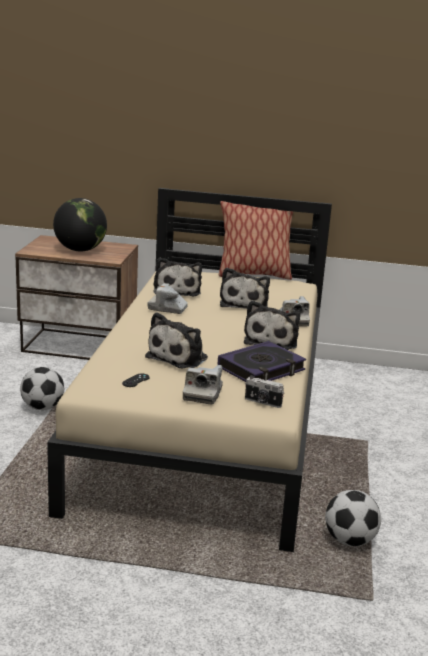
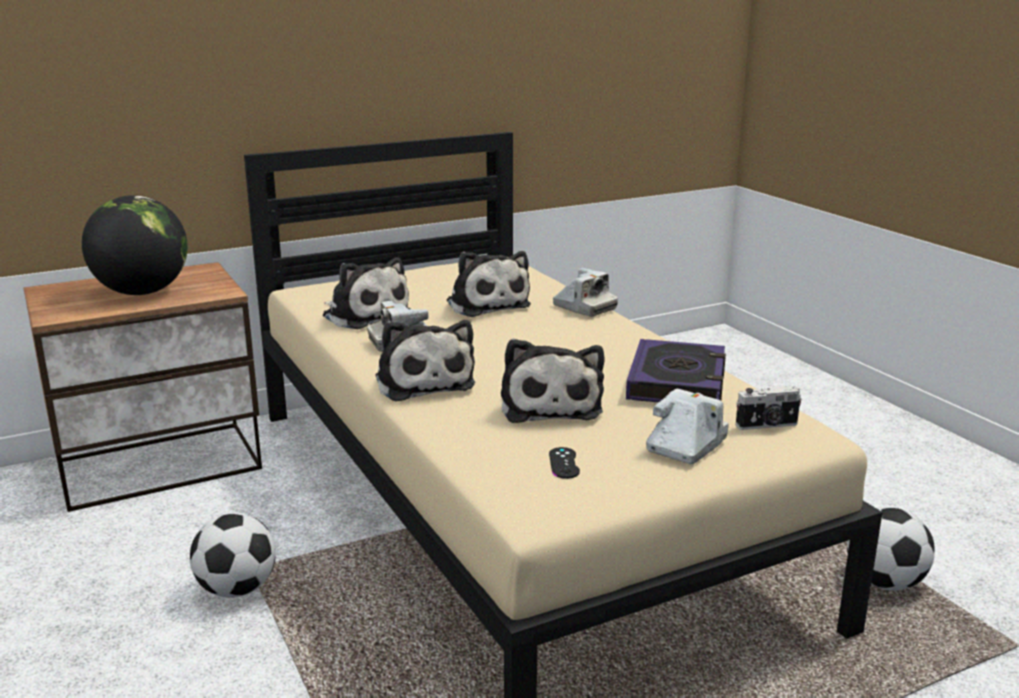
camera: 35 degrees left, 0 degrees up
(203, 394) = (686, 445): camera -> camera turned 120 degrees counterclockwise
(253, 275) = (422, 265): pillow -> none
(272, 340) = (611, 340): plush toy -> plush toy (423, 382)

